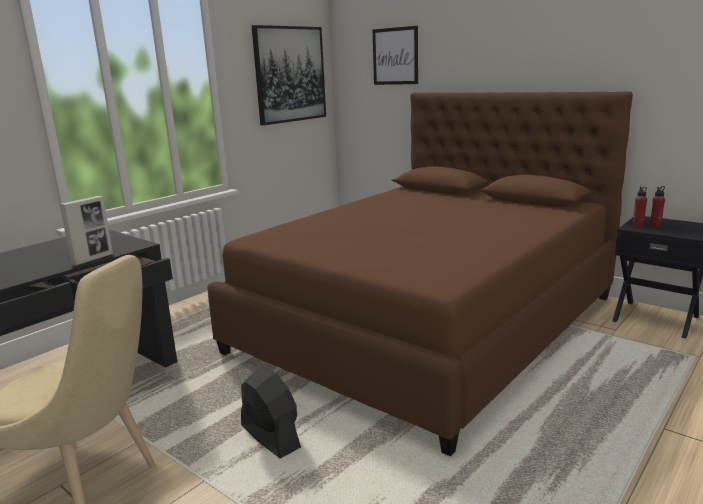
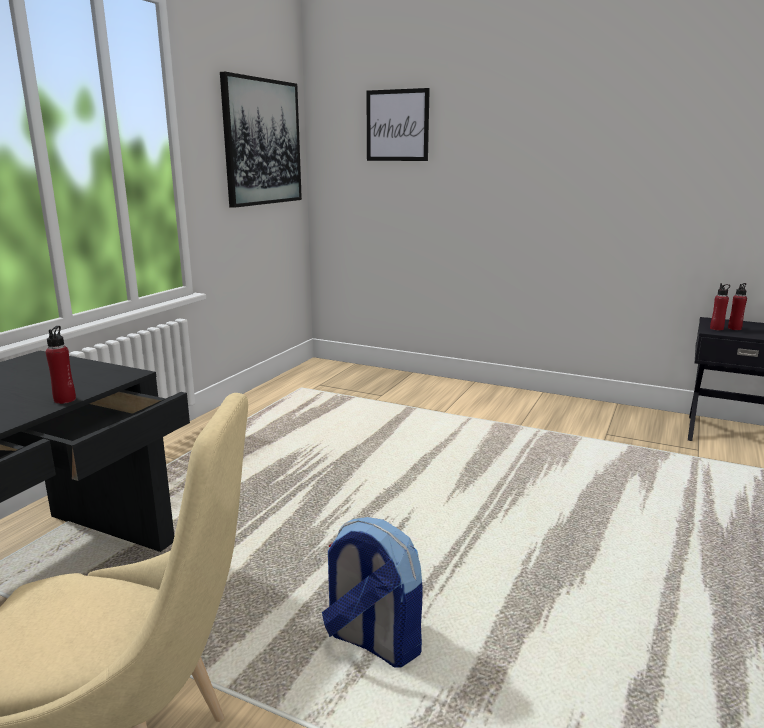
camera: 15 degrees left, 0 degrees up
(93, 259) = (65, 400): picture frame -> red bottle
(270, 436) = (372, 641): black fan -> backpack
(428, 324) = (486, 458): brown bed -> none

